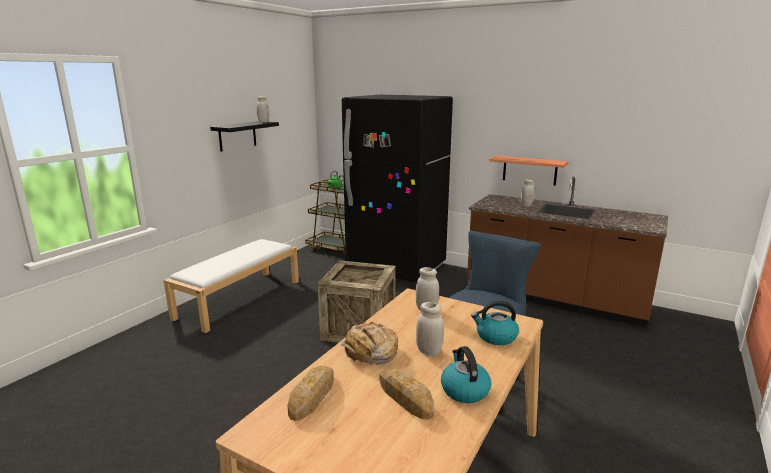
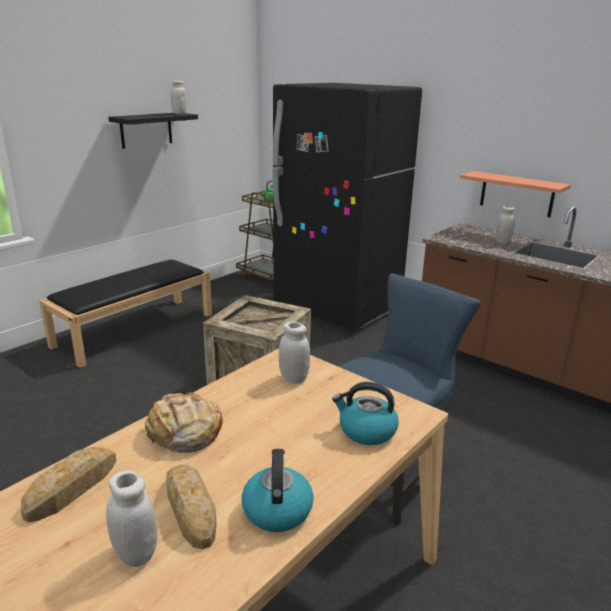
camera: 10 degrees right, 5 degrees up
(240, 298) = (135, 329): white bench -> black bench
(429, 351) = (262, 441): white jar -> white jar (136, 553)

